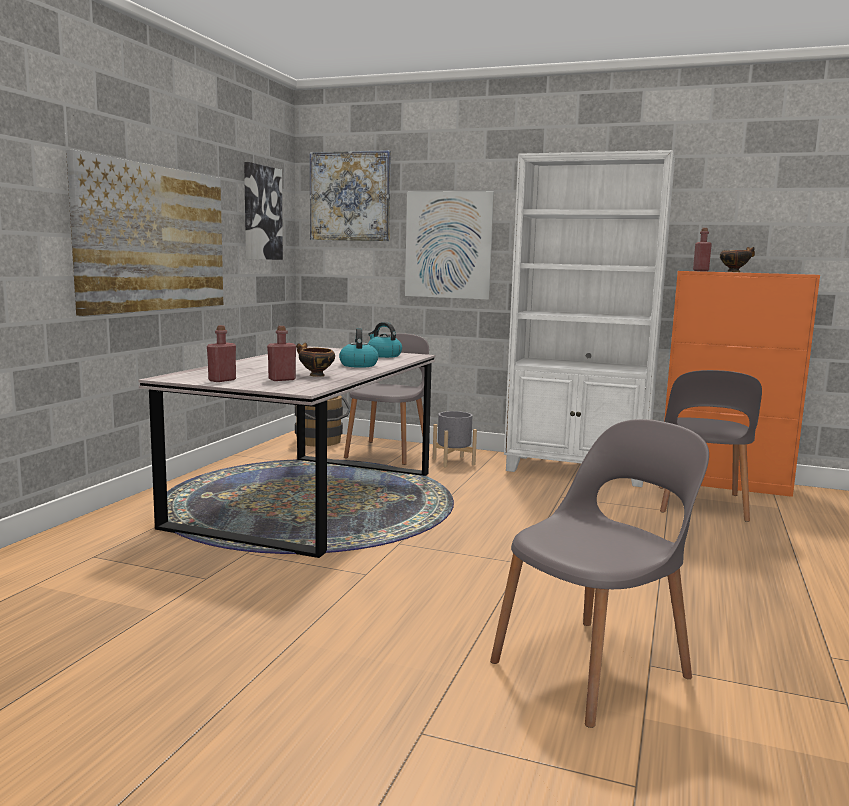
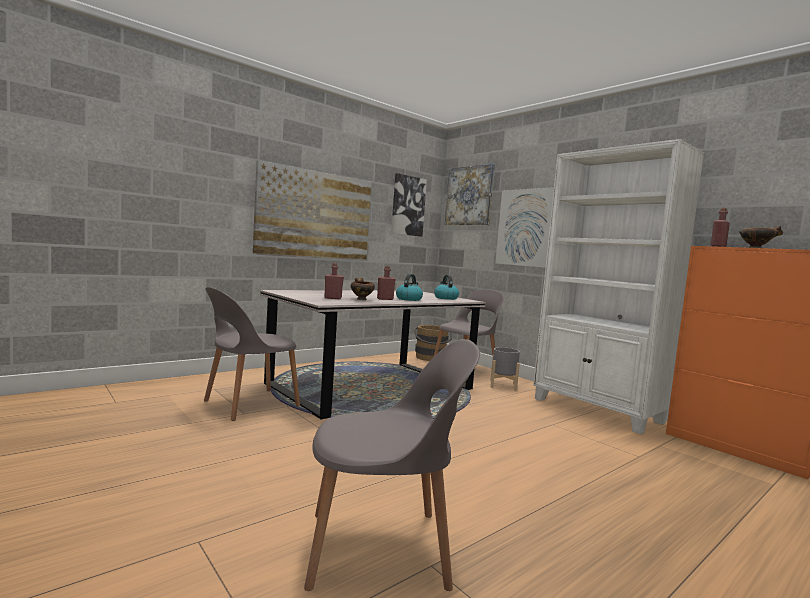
camera: 30 degrees right, 5 degrees down
(222, 380) = (299, 294): red bottle -> red bottle (385, 299)
(700, 504) = (682, 460): grey chair -> grey chair (249, 404)

